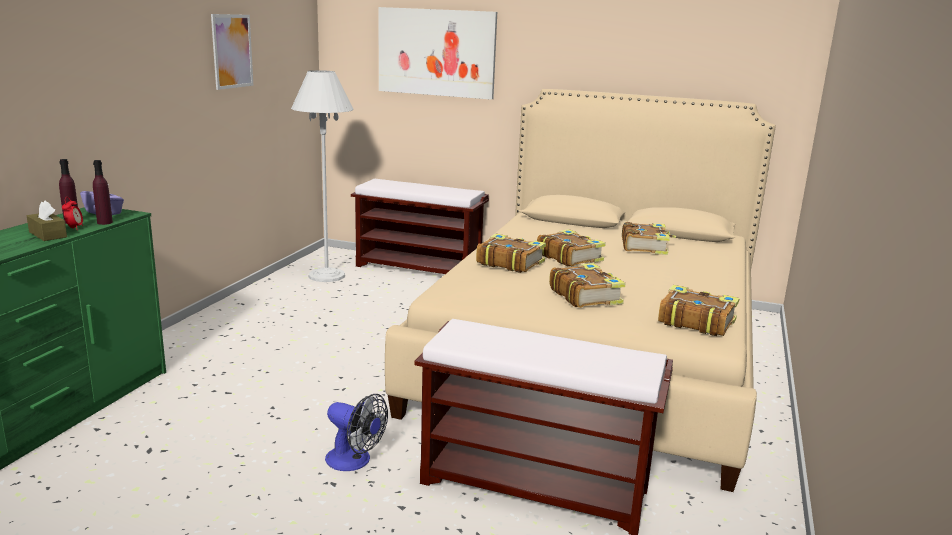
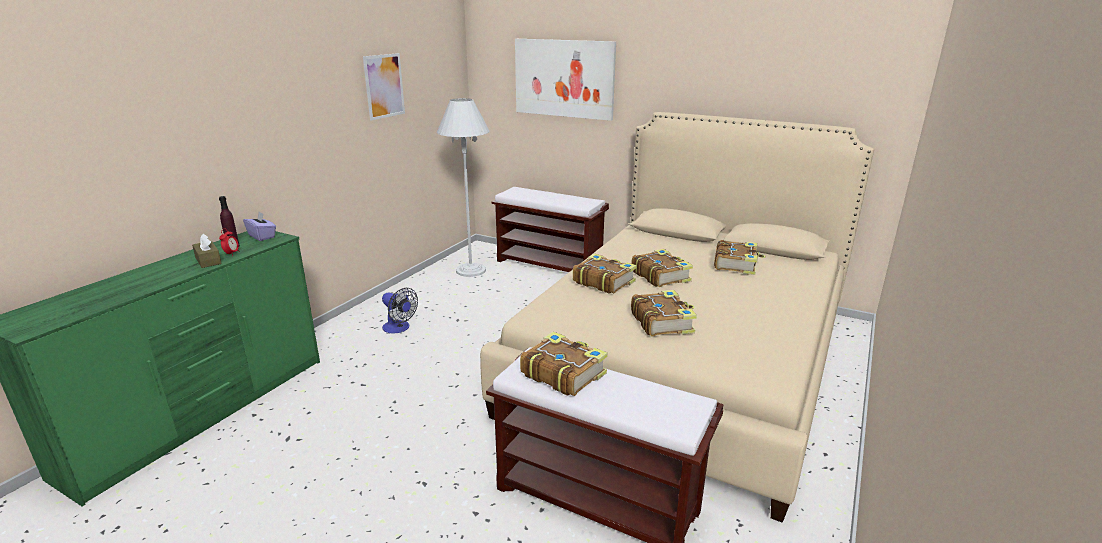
camera: 10 degrees right, 5 degrees up
(105, 222) = (258, 247): purple bottle -> none
(354, 461) = (447, 461): fan -> fan (399, 328)
(695, 321) = (759, 356): book -> book (563, 373)

